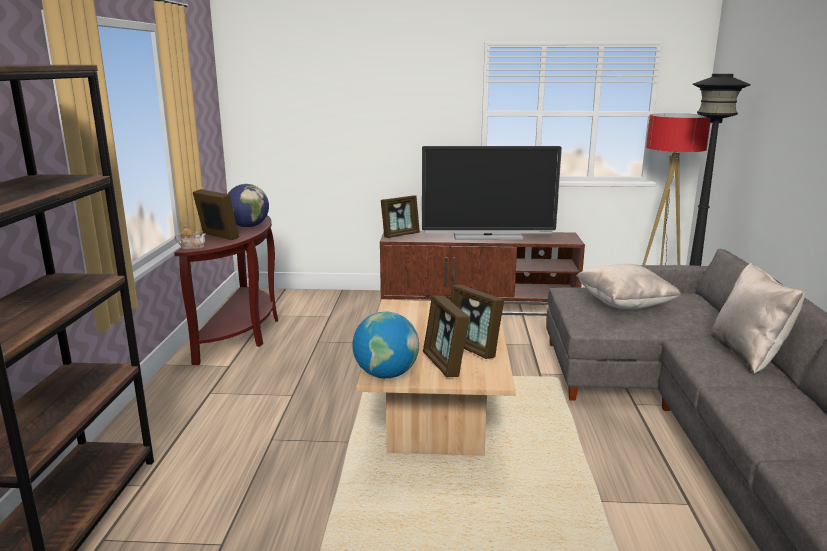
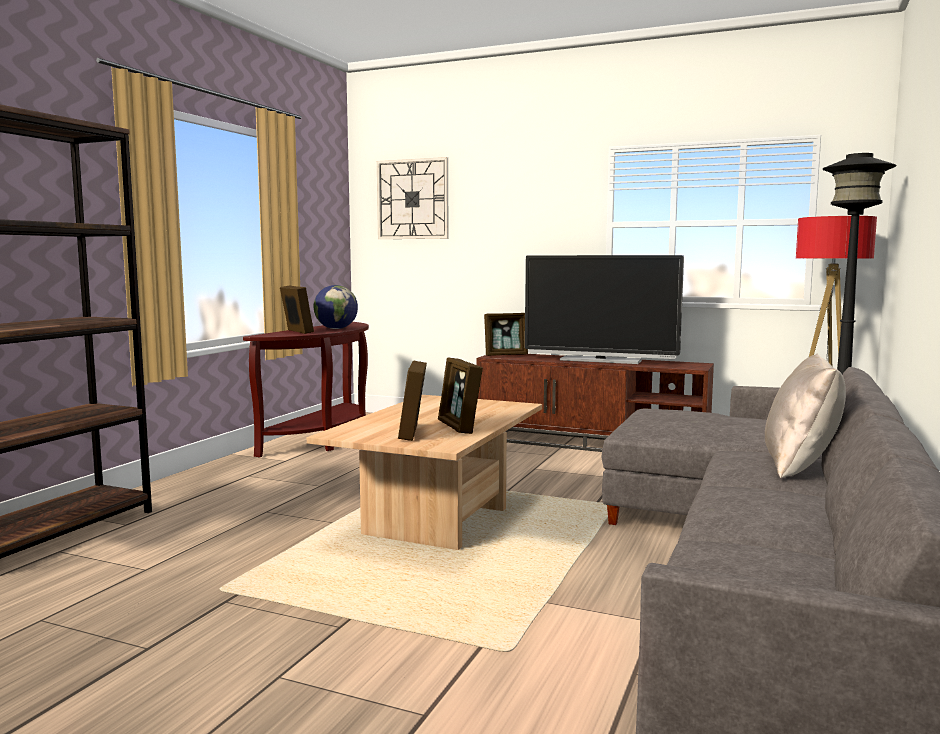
camera: 20 degrees right, 10 degrees down
(192, 247) = (262, 335): teapot -> none
(289, 84) = (412, 199): none -> wall clock
(386, 374) = (345, 433): globe -> none
(624, 304) = (700, 420): beige pillow -> none

